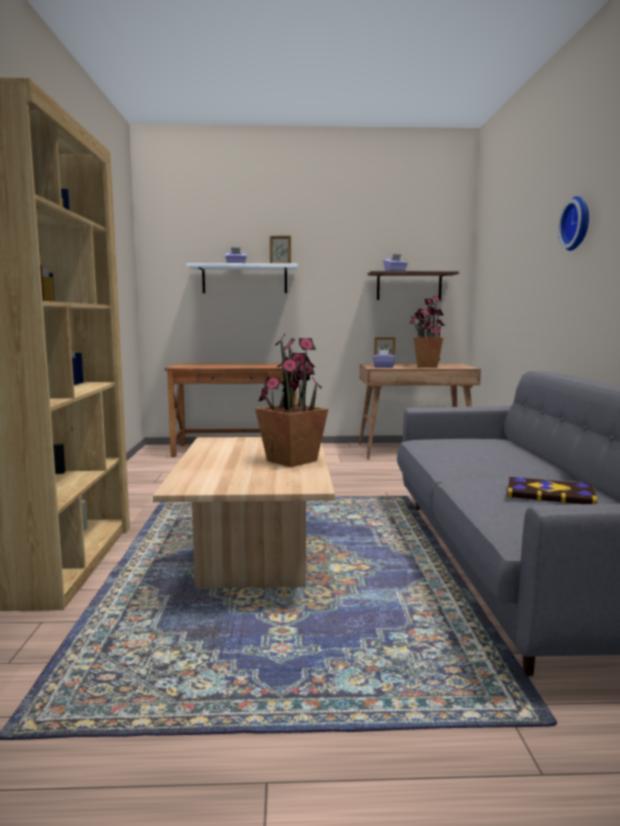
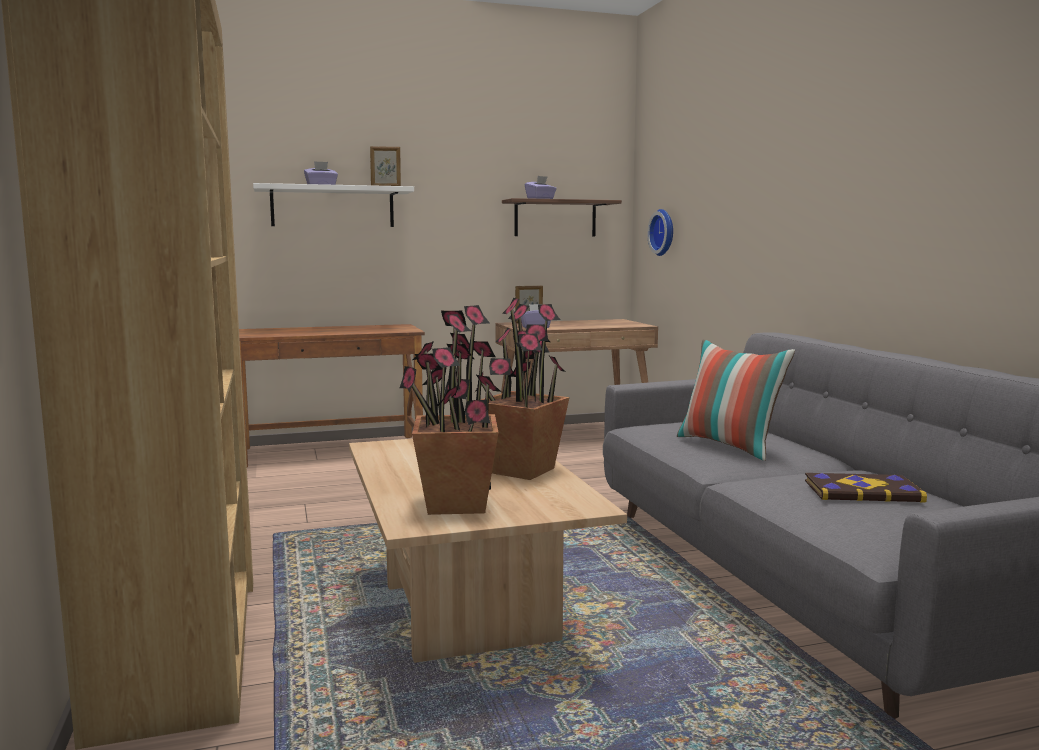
camera: 15 degrees left, 0 degrees up
(426, 366) = (588, 325): potted plant -> potted plant (455, 505)
(477, 456) = (730, 446): none -> pillow
(578, 223) = (810, 152): wall clock -> wall clock (664, 232)

